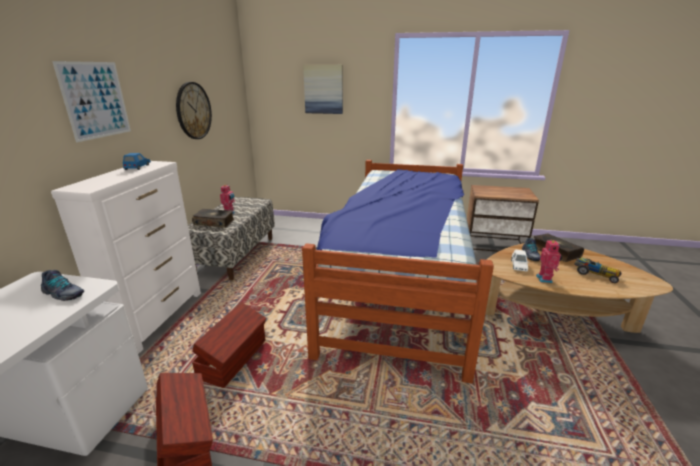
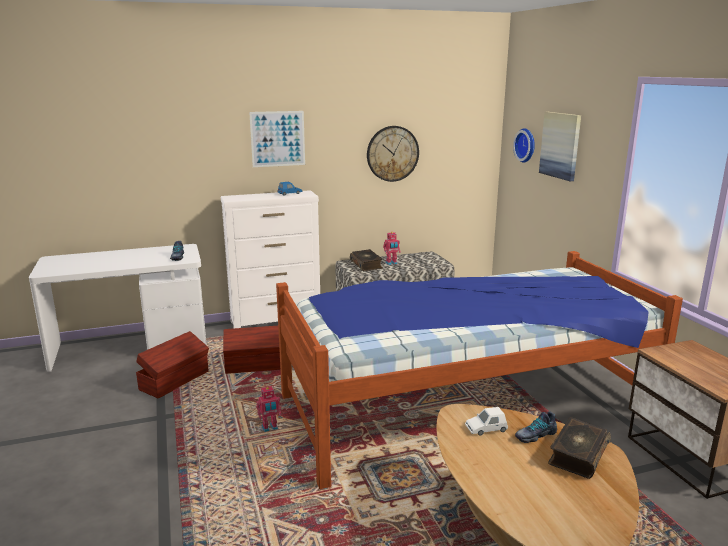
camera: 60 degrees right, 5 degrees down
(282, 94) = (526, 145): none -> wall clock
(545, 279) = (470, 451): toy robot -> toy robot (270, 429)
(595, 274) = (542, 493): toy car -> none

